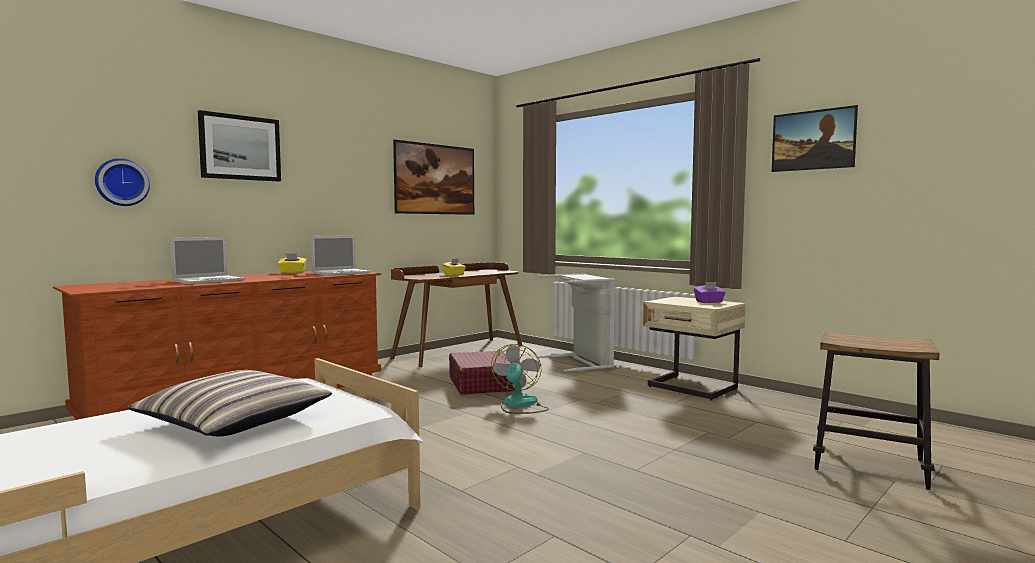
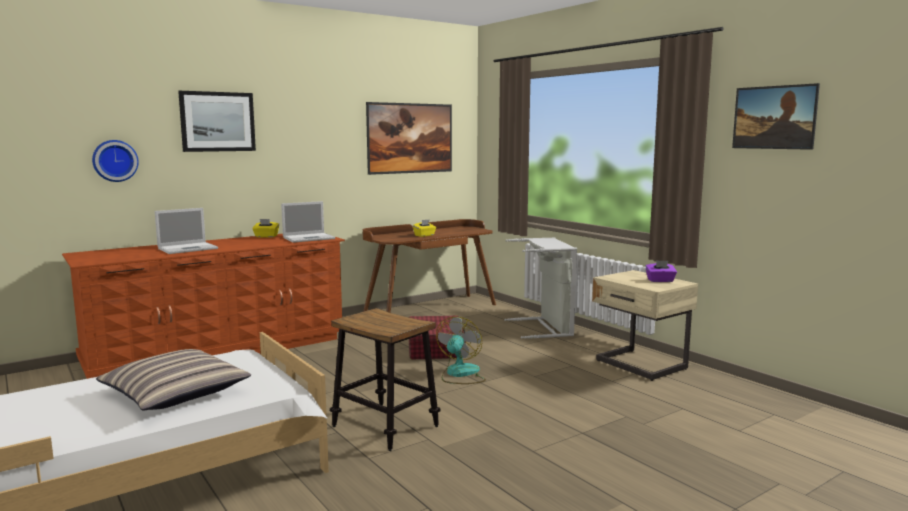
camera: 10 degrees right, 5 degrees up
(869, 465) = (765, 464): stool -> stool (385, 426)

